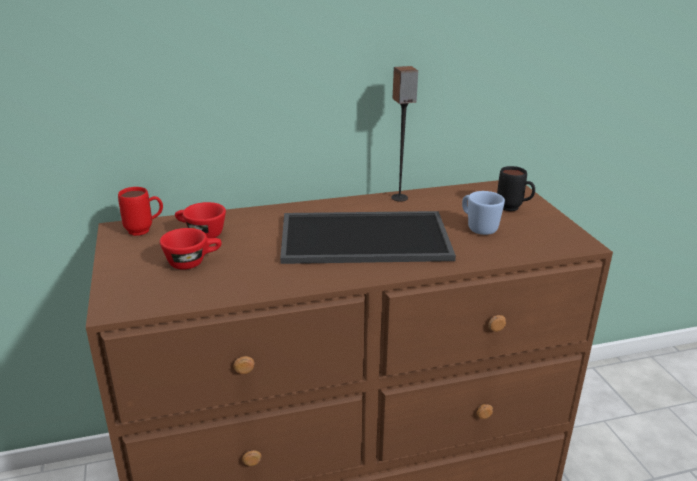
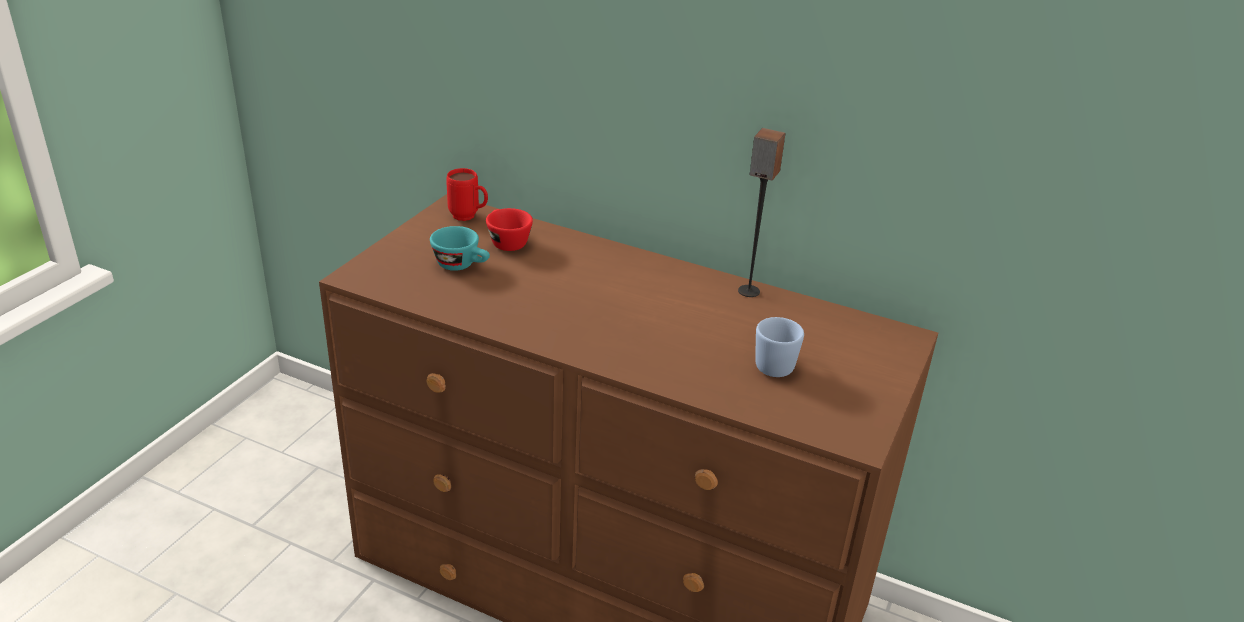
camera: 40 degrees right, 5 degrees up
(193, 262) = (462, 265): red cup -> turquoise cup
(363, 239) = (634, 316): tray -> none
(513, 209) = (856, 364): black mug -> none

